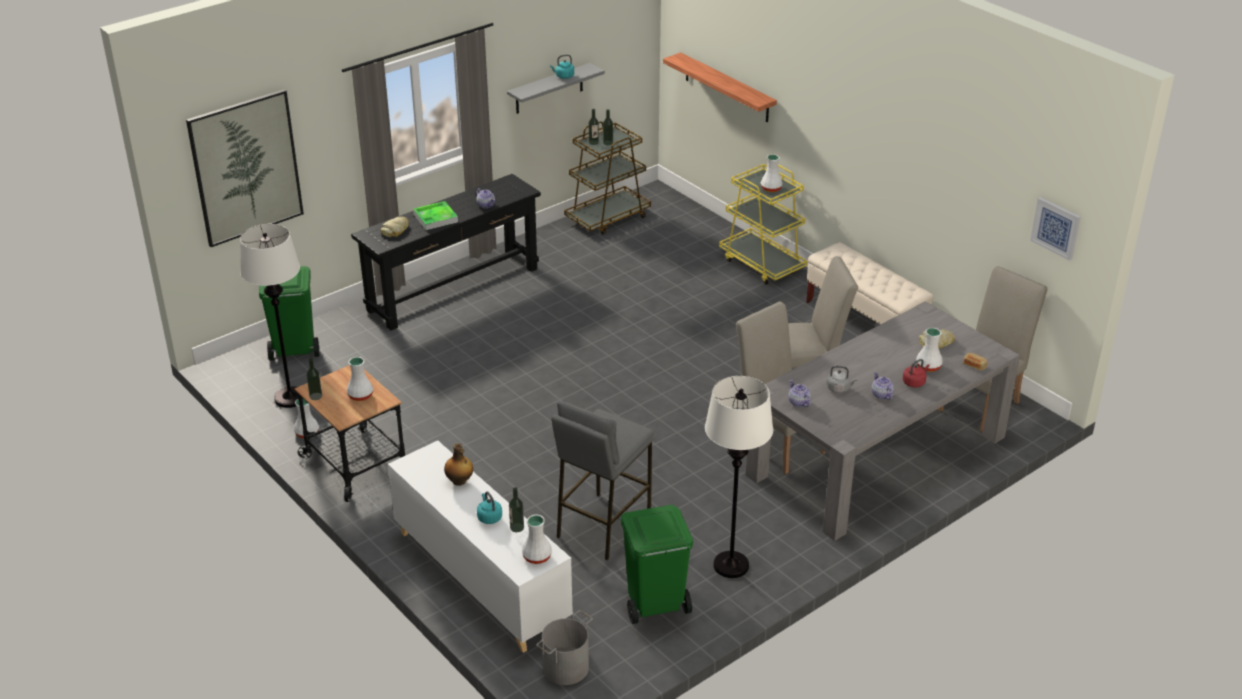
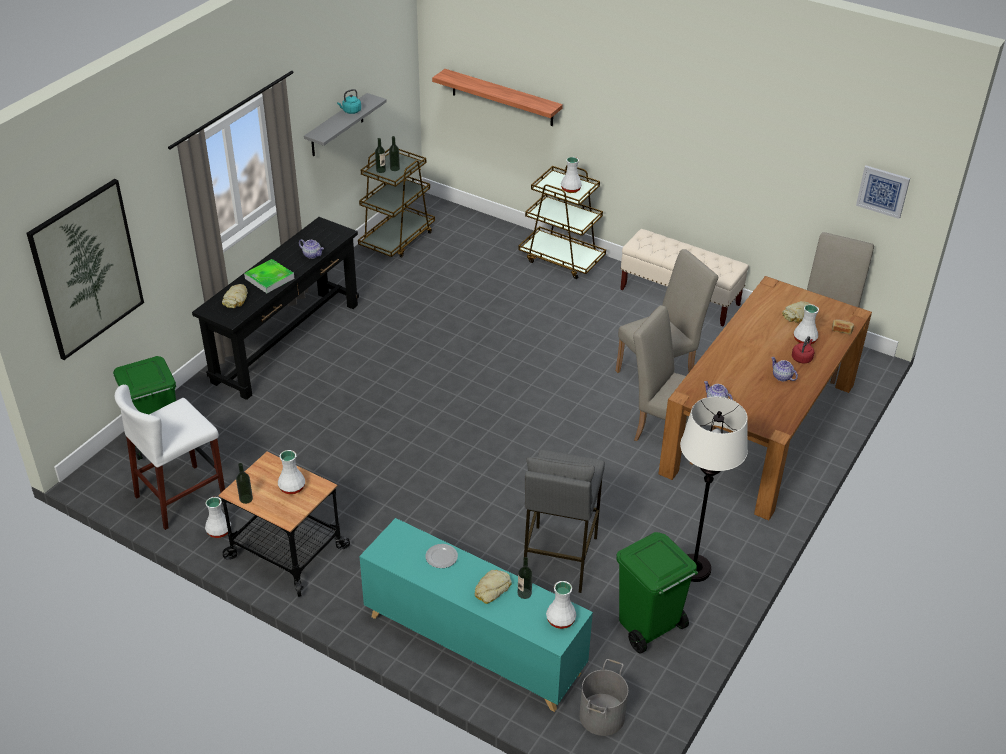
camera: 20 degrees left, 5 degrees up
(290, 398) = (181, 496): white floor lamp -> white stool
(459, 481) = (441, 557): bottle -> plate
(480, 578) = (473, 644): white cabinet -> turquoise cabinet
(489, 517) = (491, 589): turquoise kettle -> bread
(762, 264) = (562, 259): yellow cart -> brown cart
(839, 388) = (743, 379): grey kettle -> none
(877, 456) = (759, 428): grey dining table -> brown dining table

